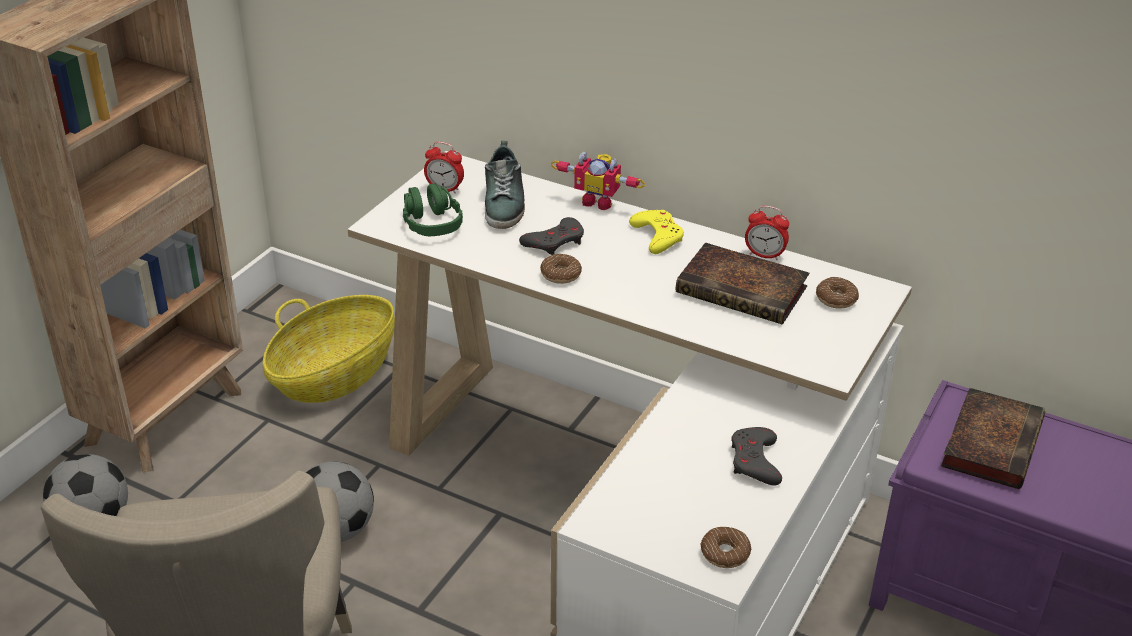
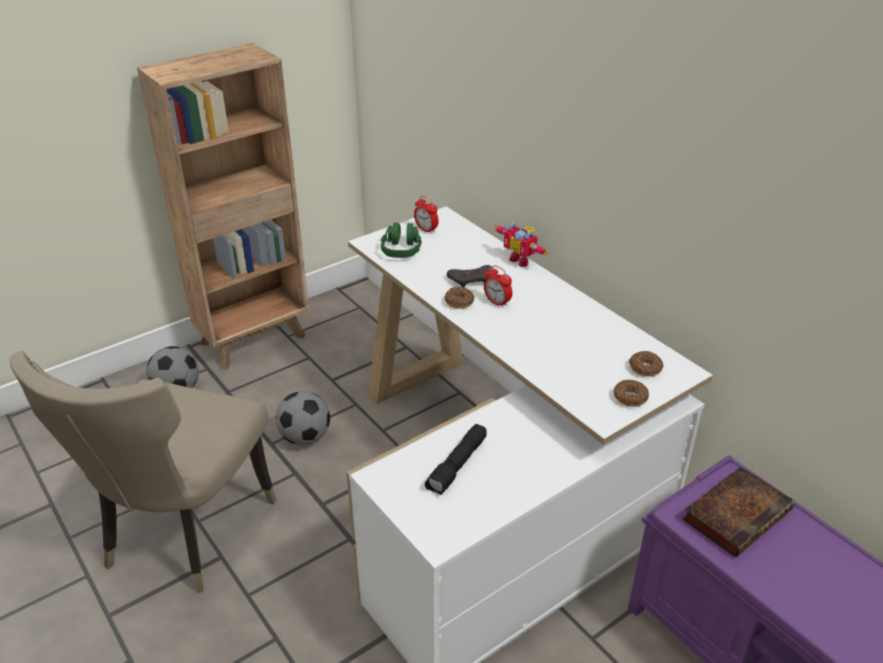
camera: 25 degrees right, 0 degrees up
(334, 375) = (364, 341): basket -> none
(504, 203) = (458, 247): shoe -> none
(657, 236) = (545, 292): yellow game controller -> none
(681, 480) = (458, 466): none -> black flashlight
(725, 553) = (450, 527): donut -> donut (630, 397)
(745, 290) = (580, 345): book -> none
(755, 461) = (519, 469): grey game controller -> none
(764, 255) = (613, 324): alarm clock -> alarm clock (497, 302)

